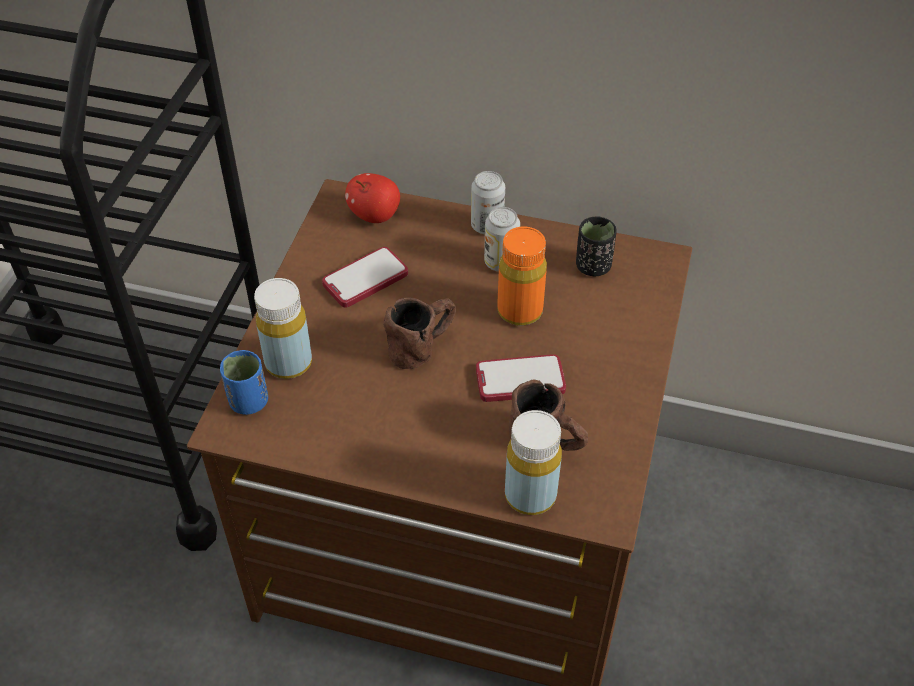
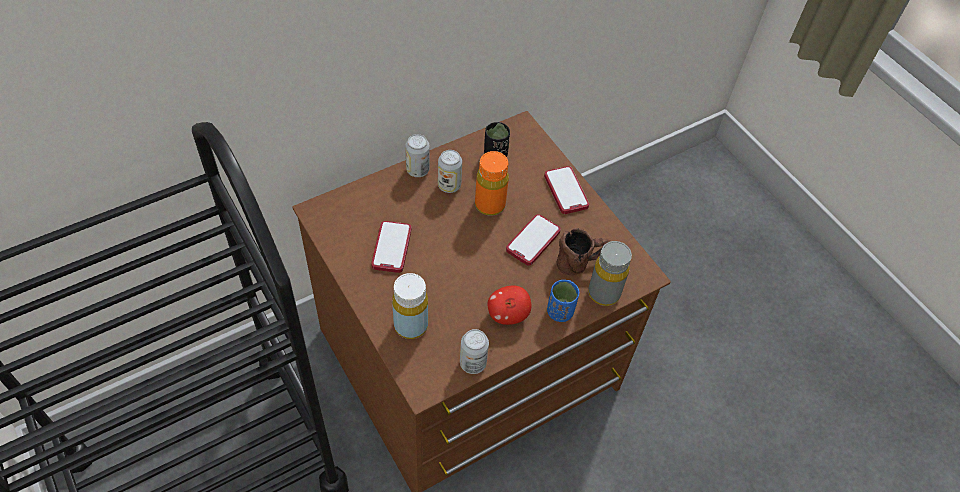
camera: 50 degrees left, 5 degrees up
(248, 401) = (417, 363): blue cup -> blue cup (560, 312)
(298, 446) = (473, 363): none -> can
(374, 215) = (350, 207): apple -> apple (508, 315)
(423, 345) = (466, 260): brown mug -> none
(530, 495) = (604, 293): yellow bottle -> grey bottle
(627, 358) = (566, 191): none -> phone

